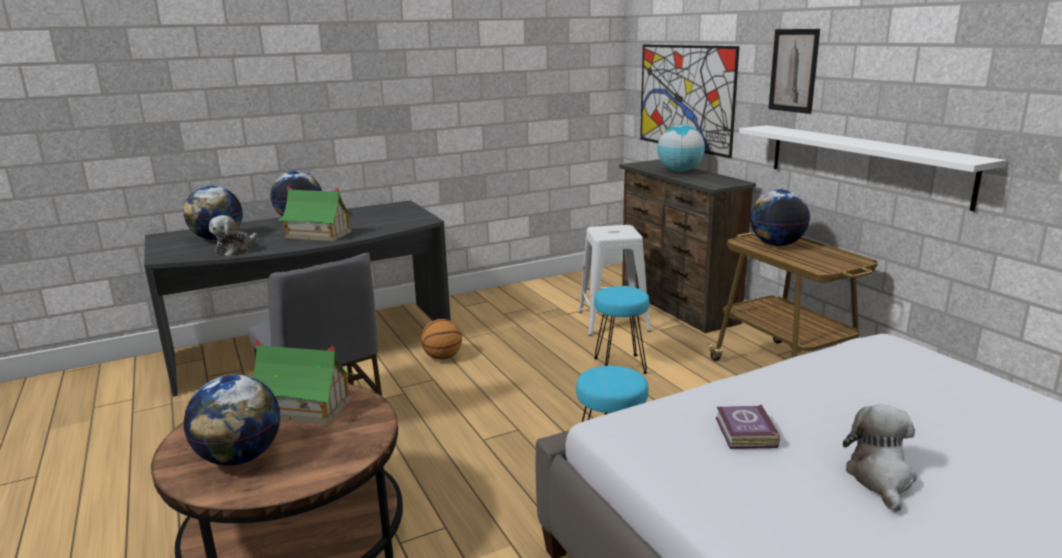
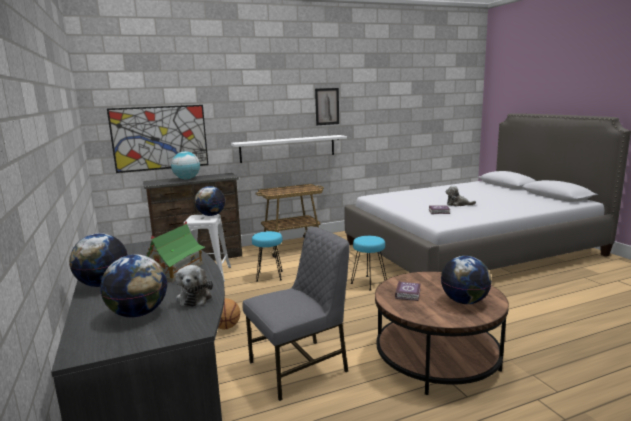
camera: 85 degrees left, 5 degrees down
(235, 249) = (195, 297): plush toy -> plush toy turned 60 degrees clockwise
(303, 407) = (408, 293): toy house -> book
(776, 244) = (278, 191): globe -> globe (211, 215)
(793, 70) = (242, 114): picture -> picture (327, 106)

